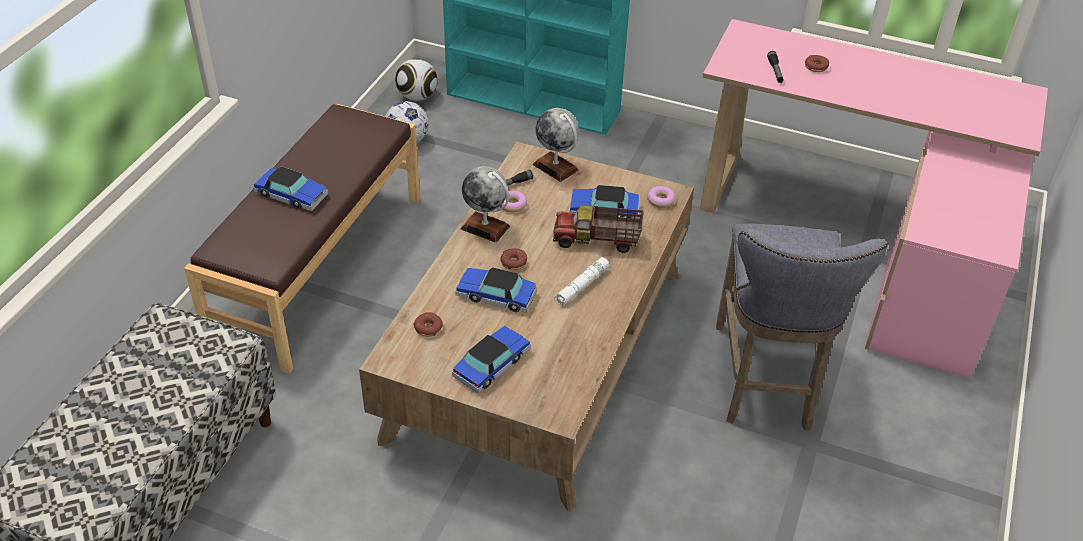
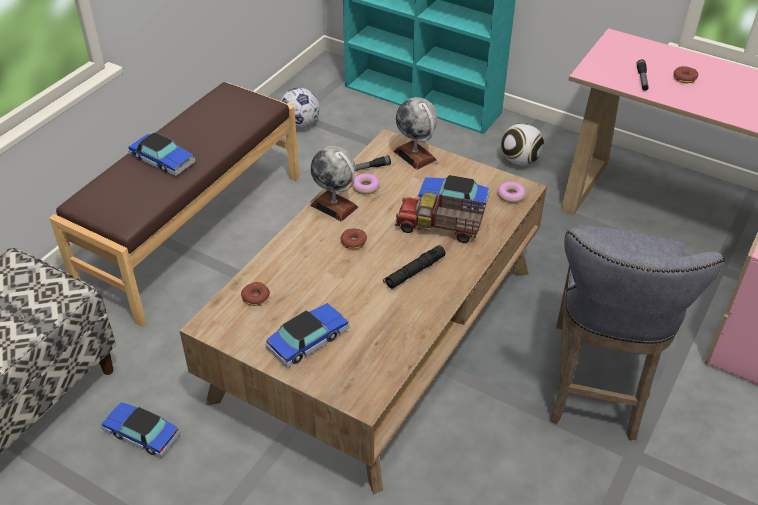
camera: 10 degrees right, 0 degrees up
(417, 97) = (318, 87): football -> football (519, 161)
(496, 295) = (329, 272): toy car -> toy car (142, 433)
(581, 286) = (414, 272): white flashlight -> black flashlight

